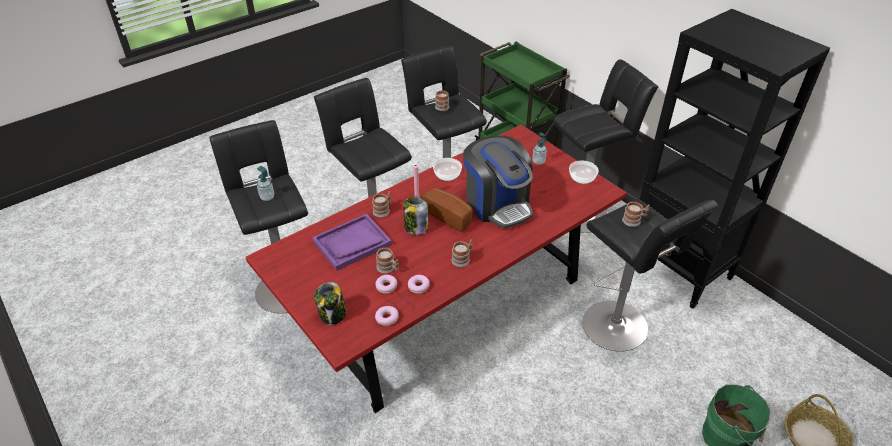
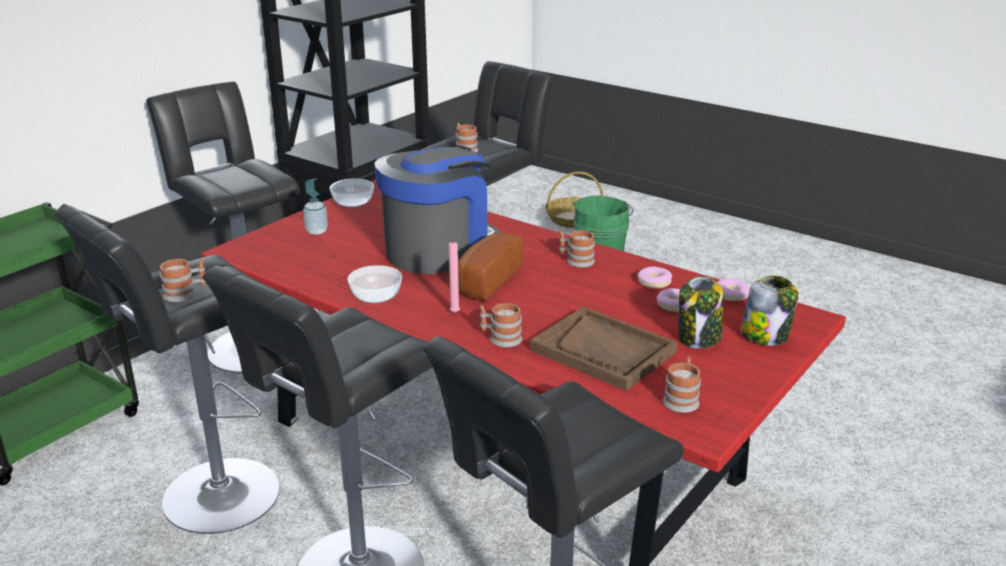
camera: 105 degrees left, 15 degrees down
(267, 197) = (573, 432): soap dispenser -> none
(352, 243) = (603, 351): purple tray -> brown tray
(388, 268) = (636, 310): mug -> mug (682, 399)
(415, 227) = (529, 303): jar -> jar (699, 338)

